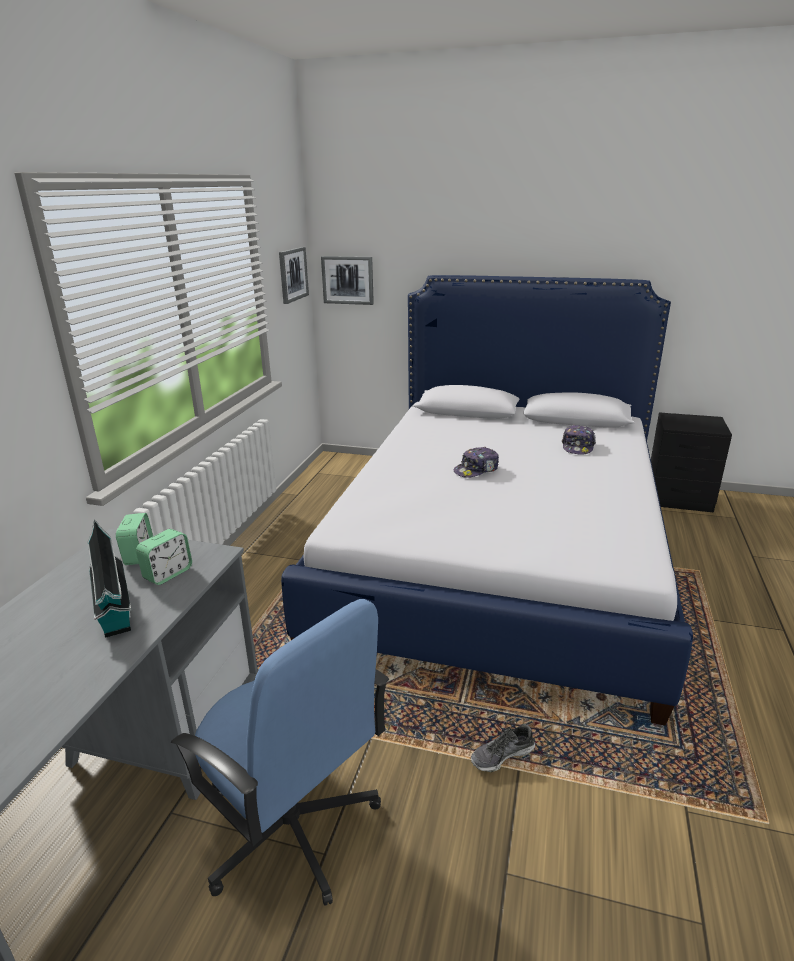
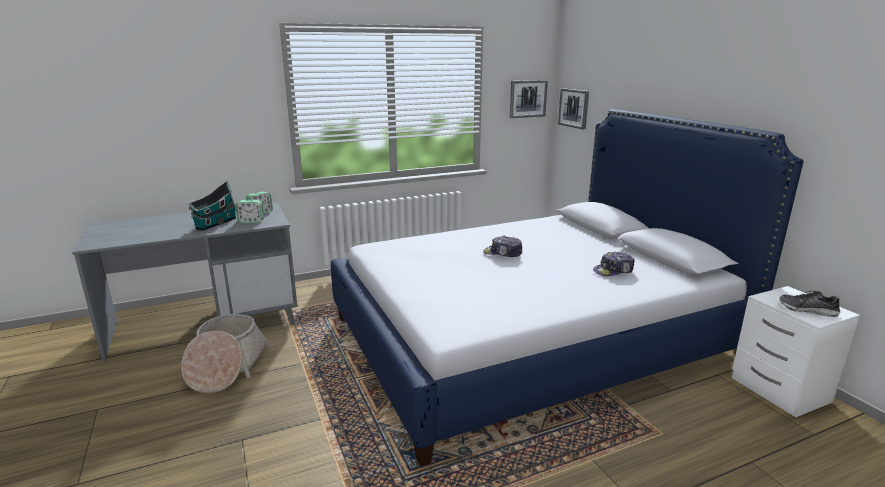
camera: 50 degrees right, 5 degrees down
(291, 828) = (226, 367): blue office chair -> basket
(502, 756) = (326, 409): shoe -> shoe (807, 310)
(680, 499) = (780, 391): black nightstand -> white nightstand

